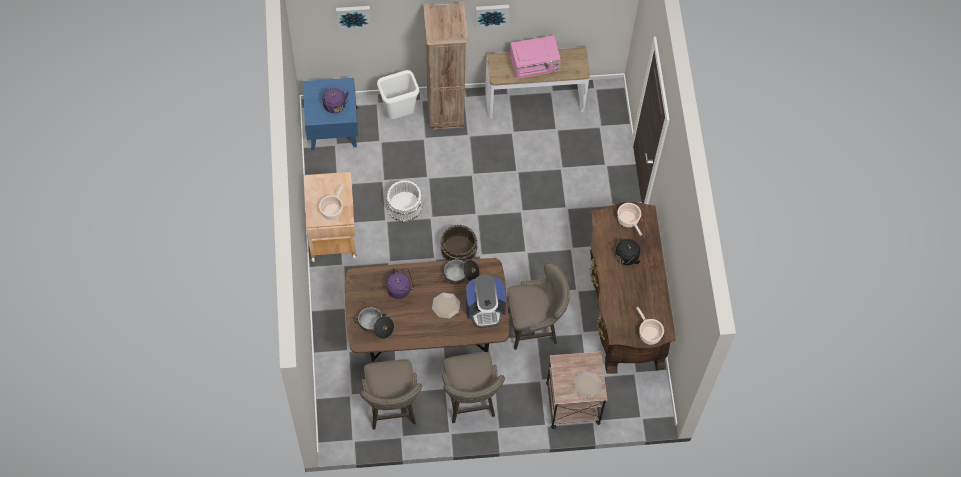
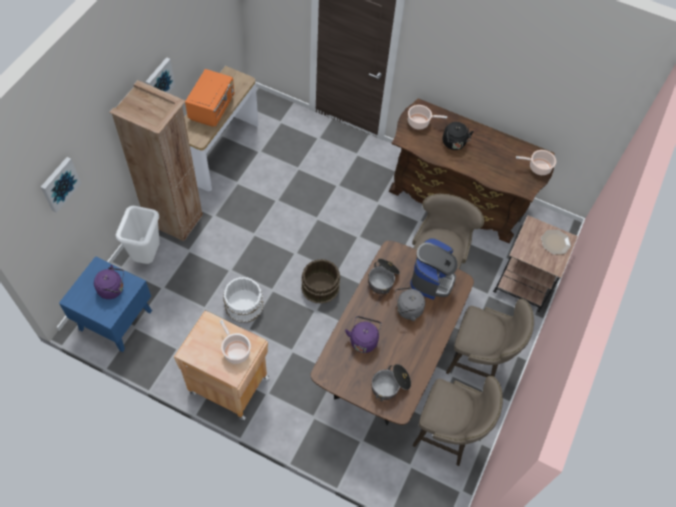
camera: 60 degrees left, 5 degrees down
(446, 305) = (407, 310): plate -> grey kettle
(534, 65) = (212, 108): pink microwave -> orange microwave

